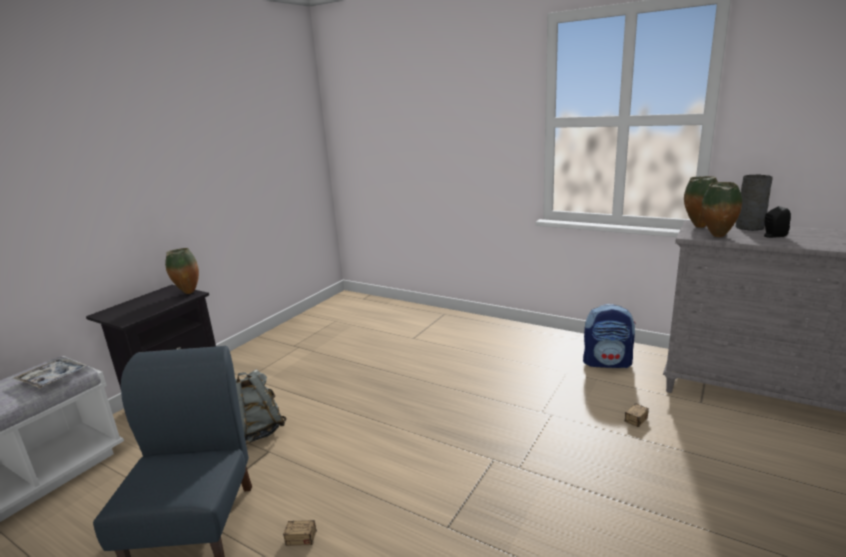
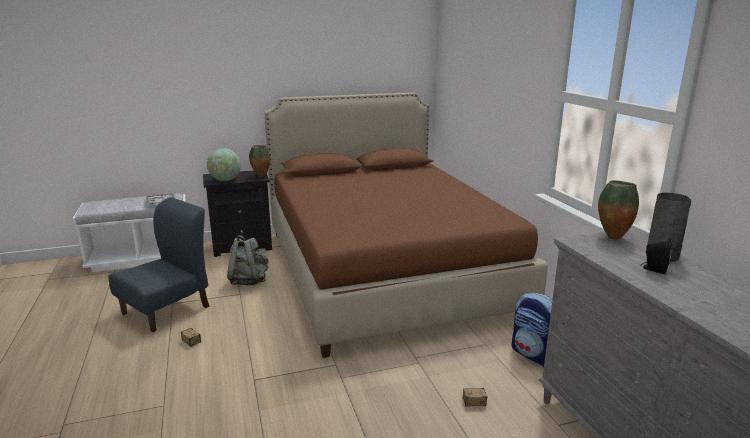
camera: 40 degrees right, 0 degrees up
(144, 311) = (225, 180): none -> globe
(386, 352) = (384, 270): none -> brown bed
(717, 236) = (596, 250): vase -> none

